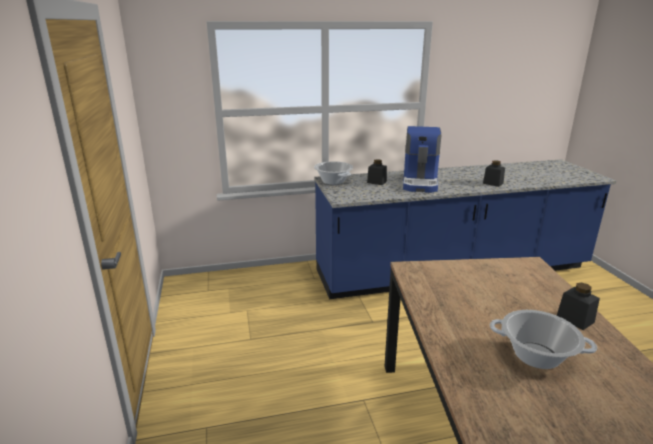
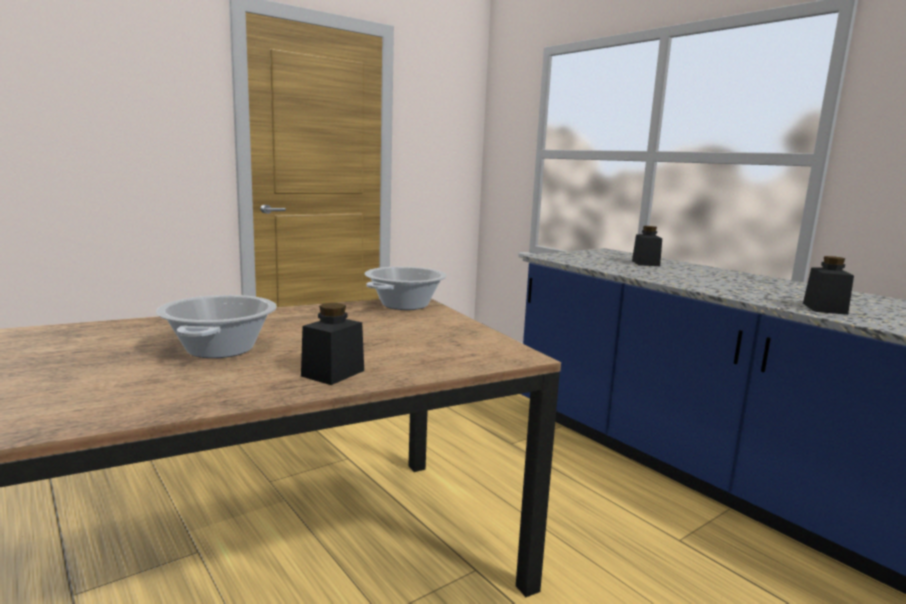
camera: 65 degrees right, 10 degrees down
(333, 181) = (603, 252): cooking pot -> cooking pot (404, 305)
(420, 182) = (700, 277): coffee machine -> none

